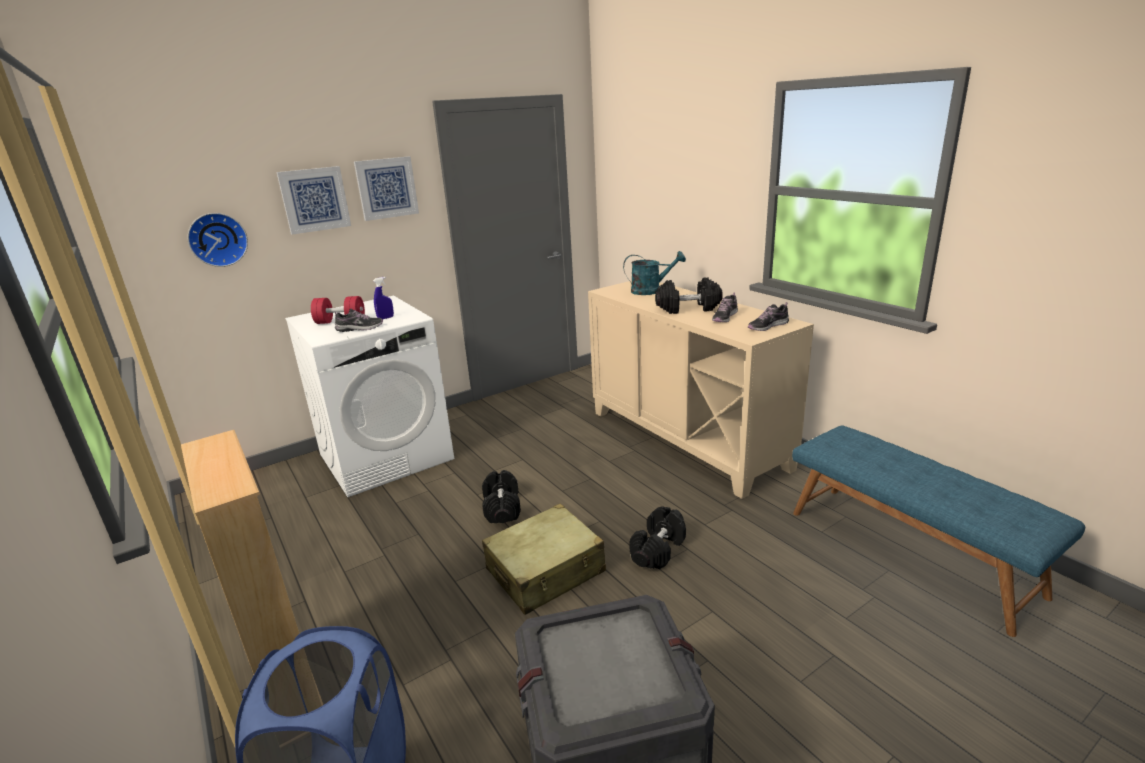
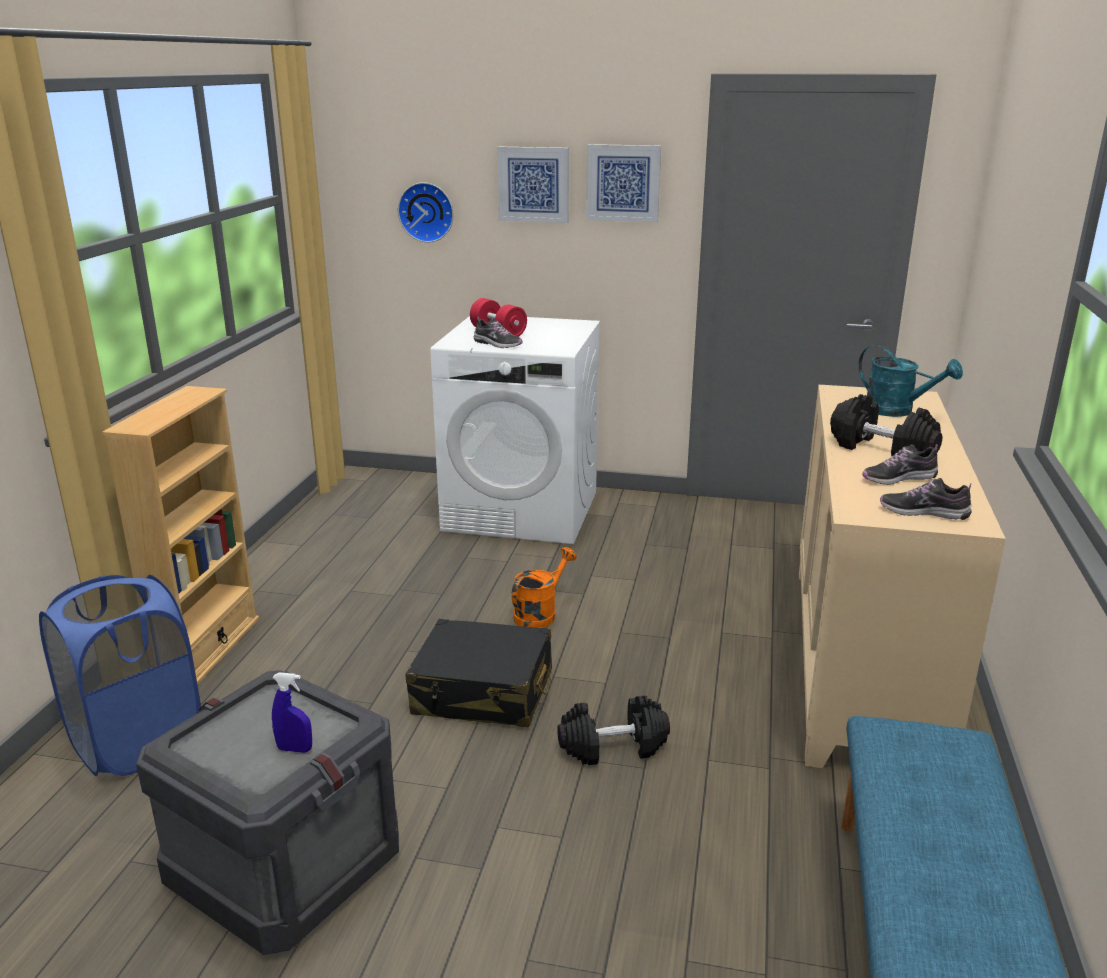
camera: 45 degrees right, 0 degrees up
(385, 318) = (538, 341): blue spray bottle -> blue spray bottle (294, 749)
(502, 508) = (540, 614): black dumbbell -> orange watering can
(546, 571) = (483, 692): beige suitcase -> black suitcase

